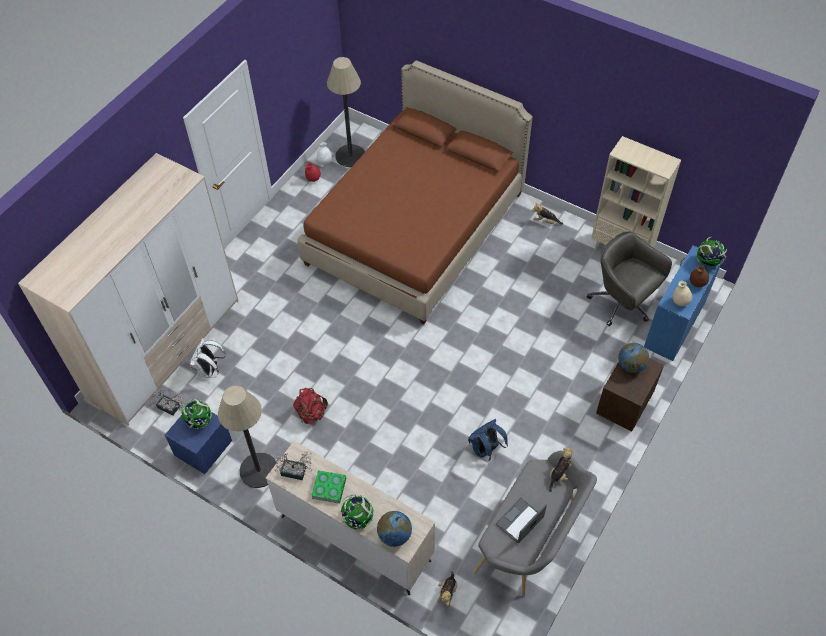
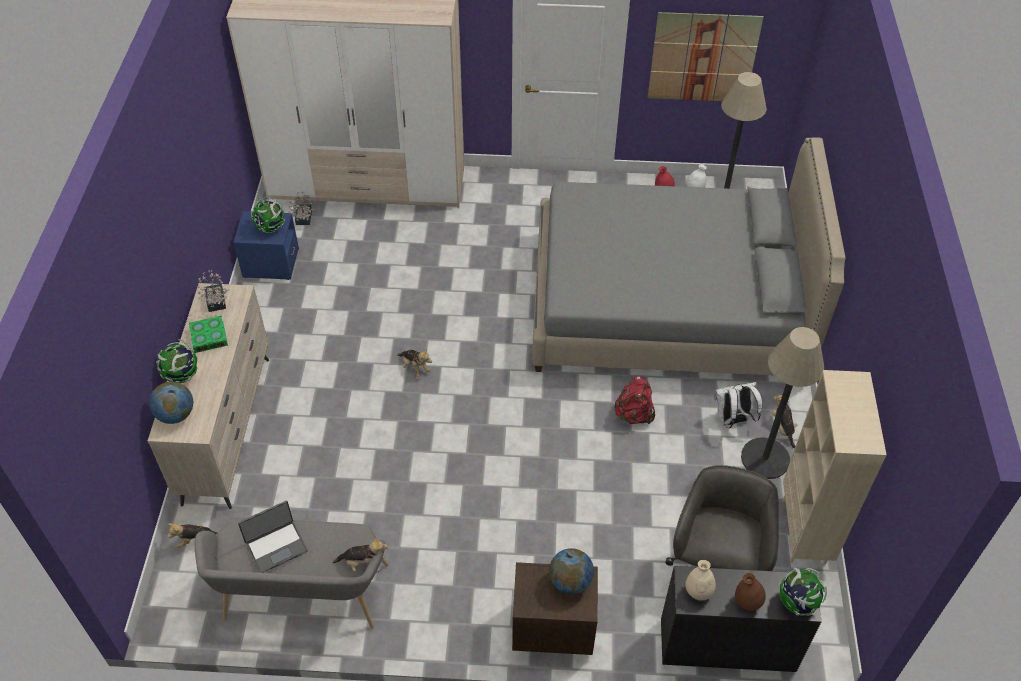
camera: 60 degrees right, 5 degrees down
(210, 370) = (362, 226): white backpack -> white backpack (732, 420)
(258, 470) = (268, 315): floor lamp -> floor lamp (765, 458)
(294, 75) = (703, 58): none -> picture
(311, 413) = (358, 326): red backpack -> red backpack (634, 414)
(374, 393) = (415, 367): none -> plush toy
(415, 228) = (666, 306): brown bed -> grey bed
(485, 450) = (399, 502): blue backpack -> none
(520, 521) = (276, 546): laptop -> laptop turned 135 degrees clockwise
(674, 324) = (726, 644): blue desk -> black desk

